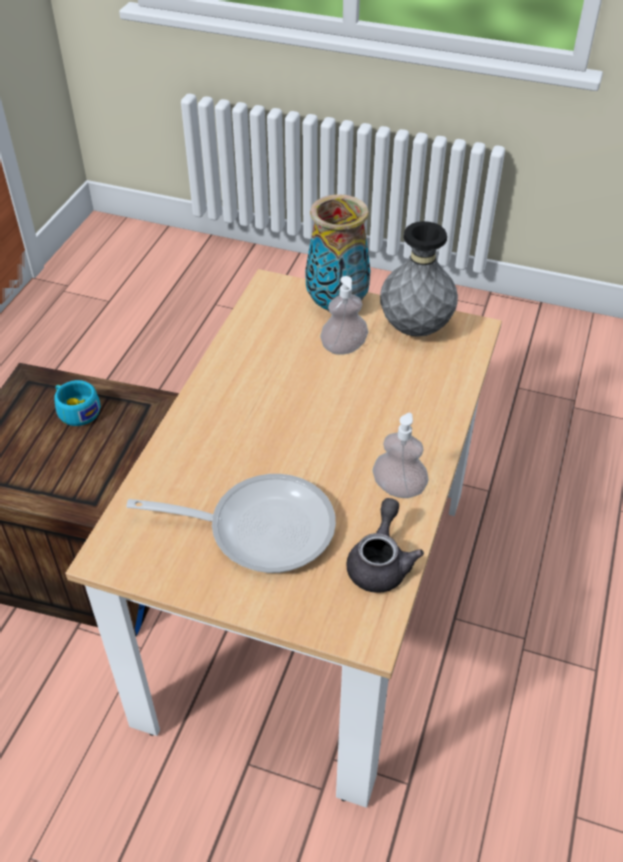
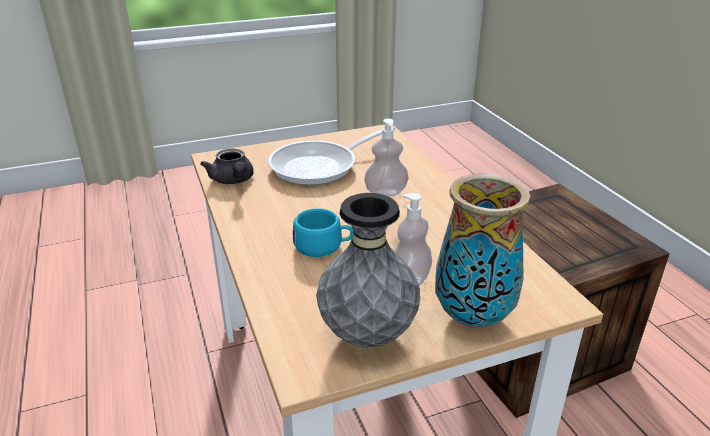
camera: 140 degrees right, 15 degrees down
(76, 410) = (575, 248): turquoise cup -> turquoise cup (323, 246)
(398, 488) = (255, 214): soap dispenser -> soap dispenser (386, 193)

